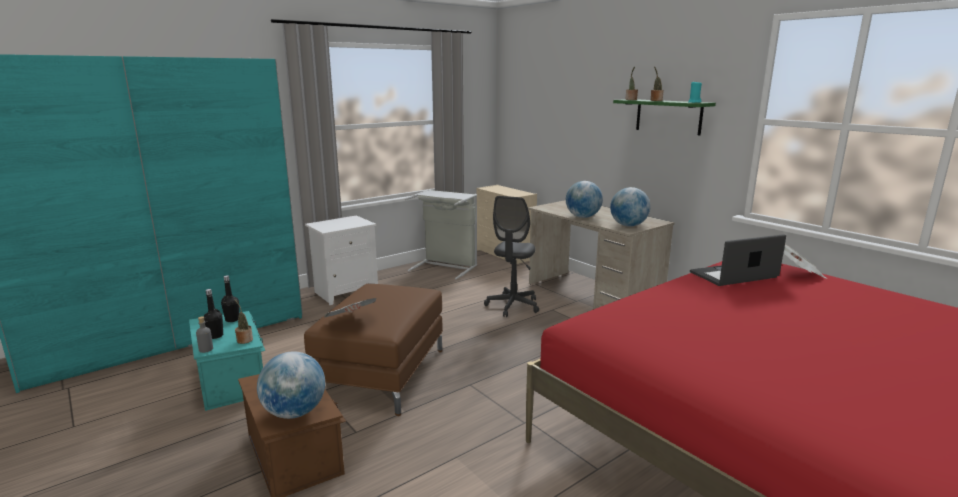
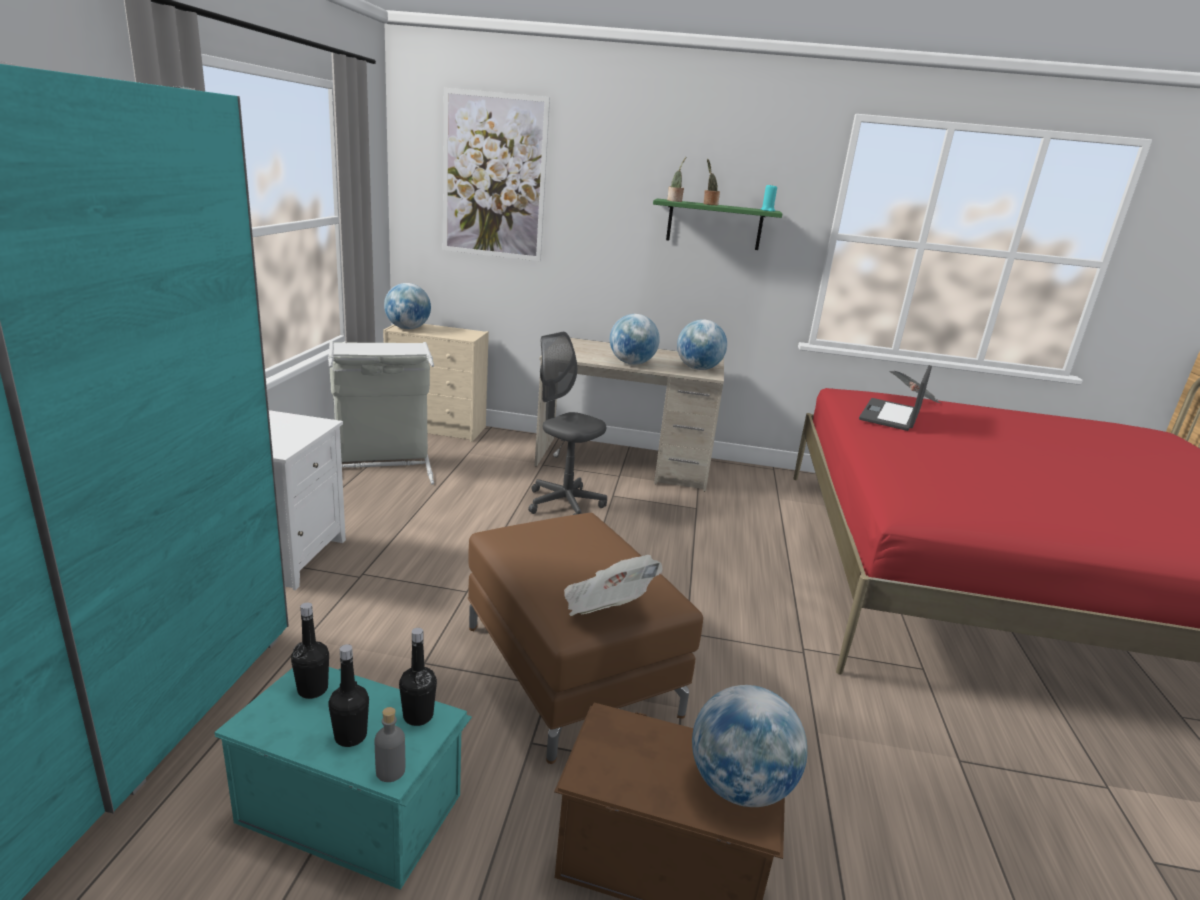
camera: 45 degrees left, 5 degrees up
(244, 340) = (418, 716): potted plant -> black bottle
(491, 188) = (408, 328): none -> globe
(513, 306) = (564, 504): grey office chair -> grey office chair turned 150 degrees clockwise
(541, 92) = (494, 177): none -> picture

